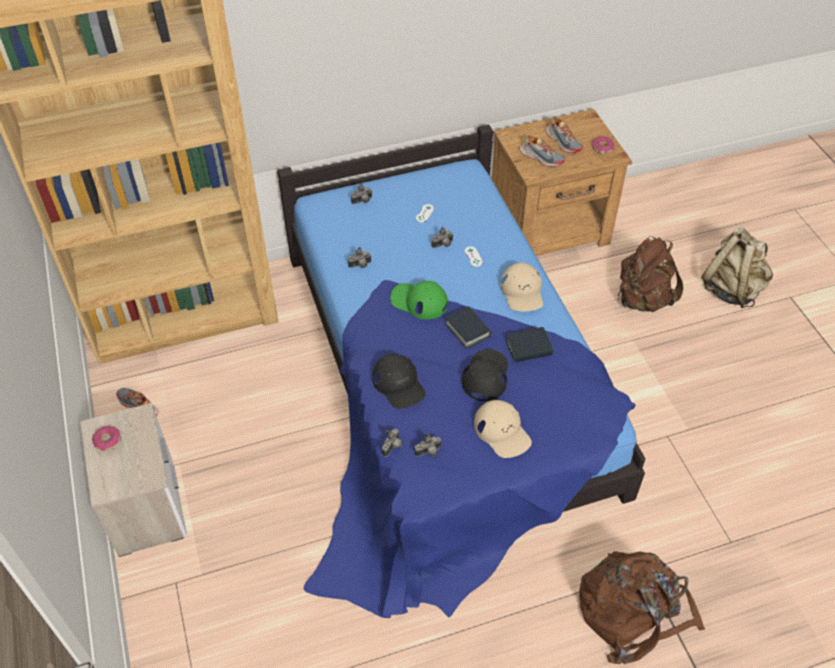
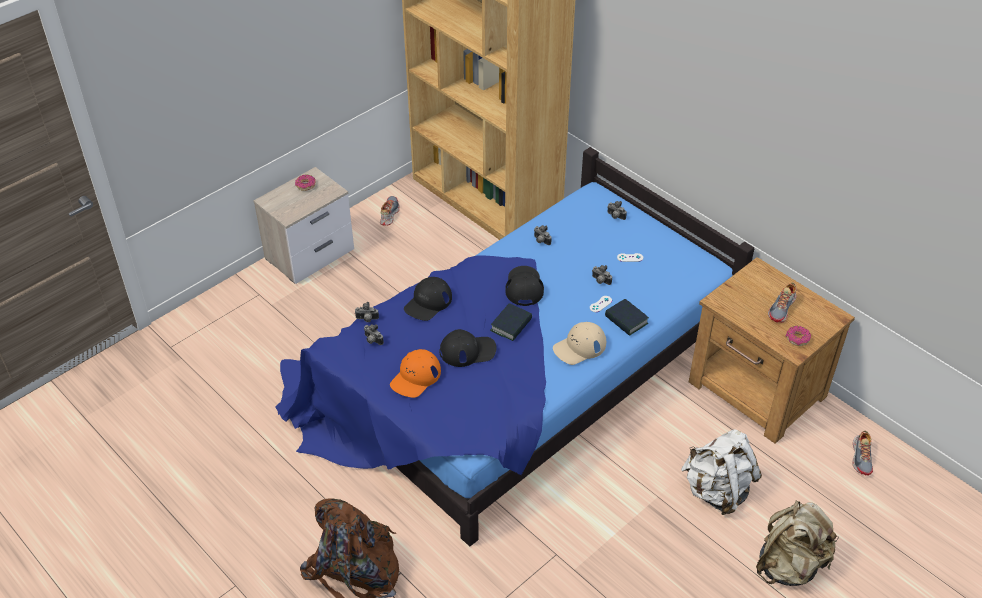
camera: 65 degrees right, 5 degrees down
(419, 301) = (524, 287): green cap -> black cap
(502, 431) = (415, 377): beige cap -> orange cap
(529, 348) = (515, 369): book -> book (626, 320)
(541, 157) = (746, 299): shoe -> shoe (862, 457)
(642, 299) = (717, 490): brown backpack -> white backpack

